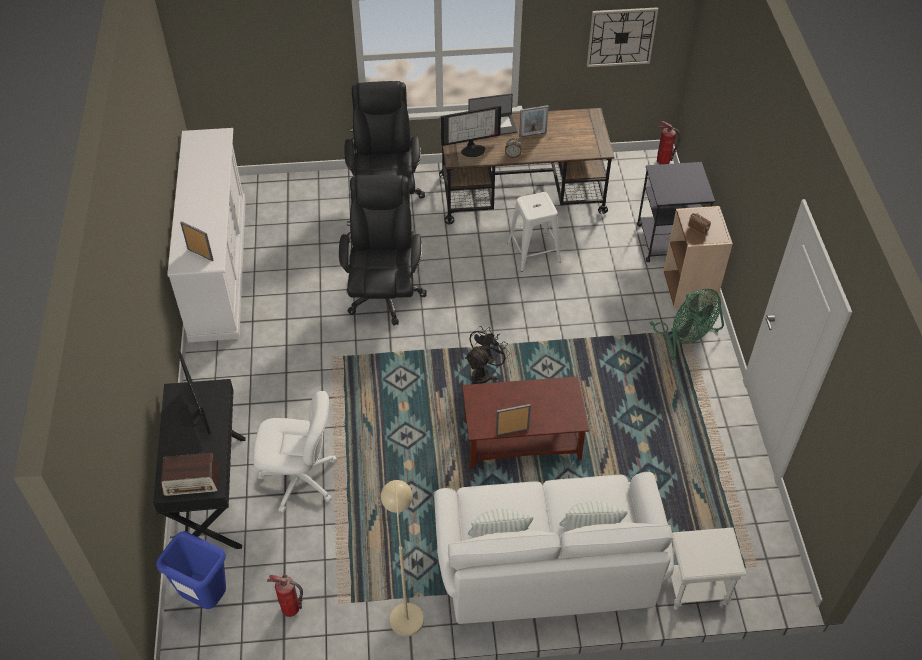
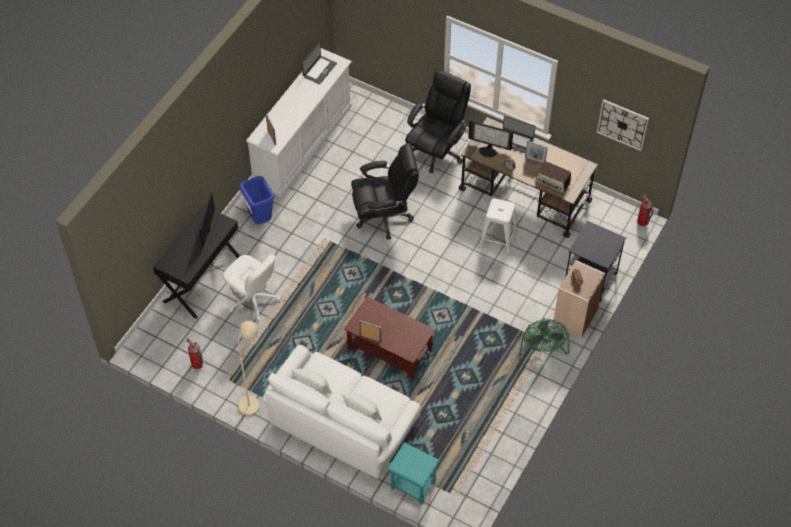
camera: 35 degrees right, 5 degrees up
(192, 481) = (178, 266): radio -> radio (553, 181)
(200, 154) = (319, 70): none -> laptop
(205, 597) = (161, 333): blue trash can -> blue trash can (260, 219)
(384, 295) = (384, 216): black office chair -> black office chair turned 45 degrees clockwise
(484, 373) = (401, 298): black fan -> none
(696, 587) = (412, 485): white side table -> turquoise side table

